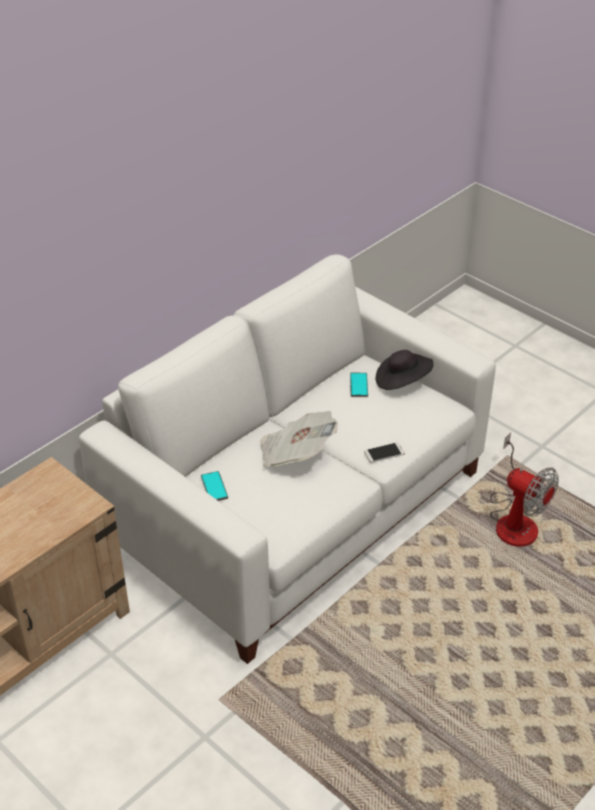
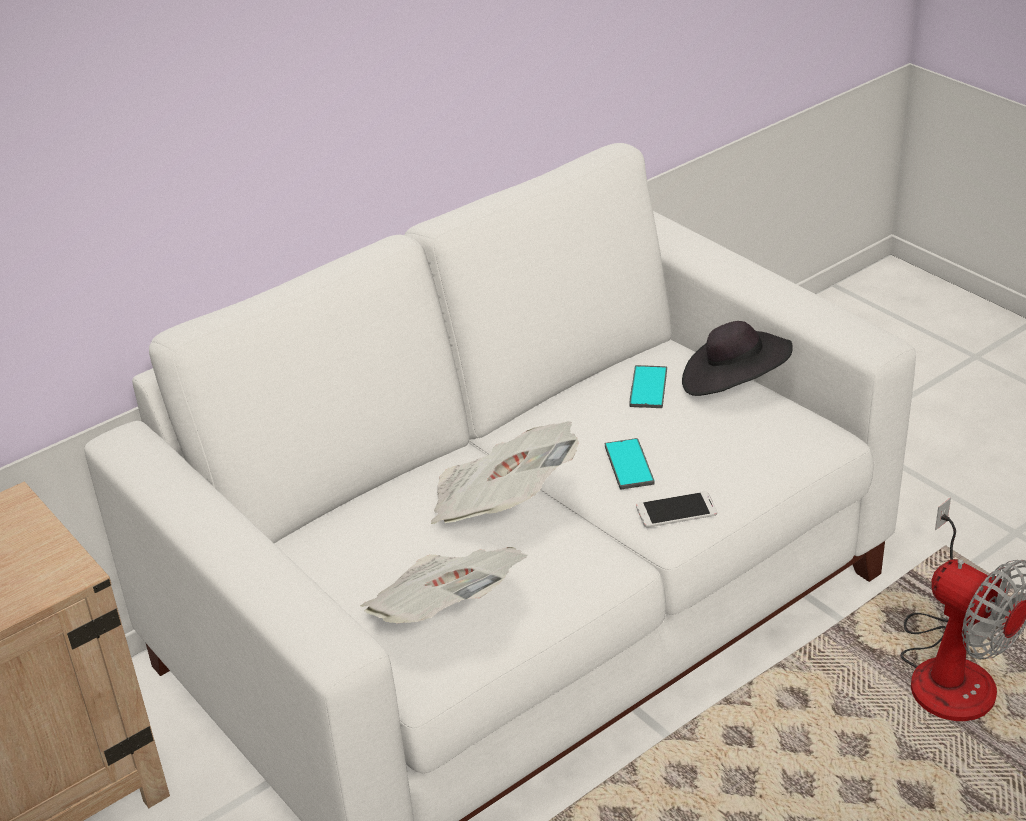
camera: 10 degrees right, 5 degrees down
(214, 487) = (330, 558): phone -> phone (629, 465)
(280, 513) = (445, 614): none -> newspaper

